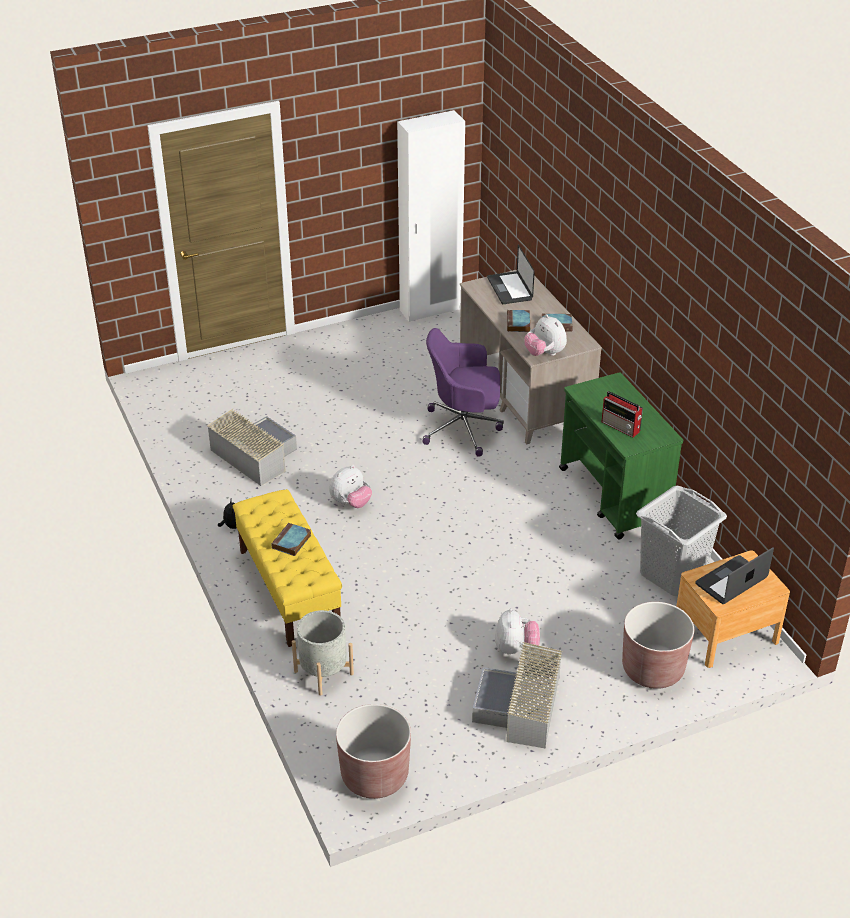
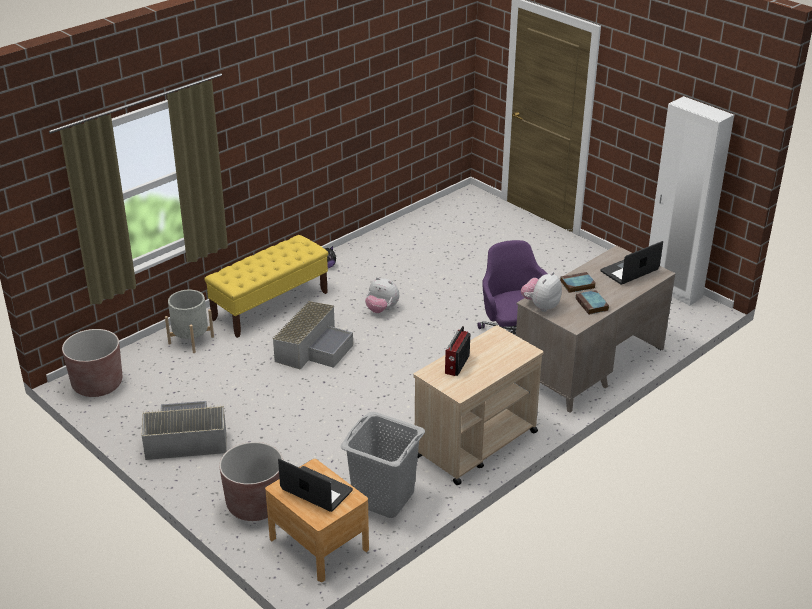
camera: 70 degrees right, 5 degrees down
(254, 455) = (411, 255): grey storage box -> grey storage box (313, 347)
(291, 542) = (264, 264): book -> none
(515, 648) = (251, 424): plush toy -> none
(614, 496) = (475, 444): green cart -> beige cart

